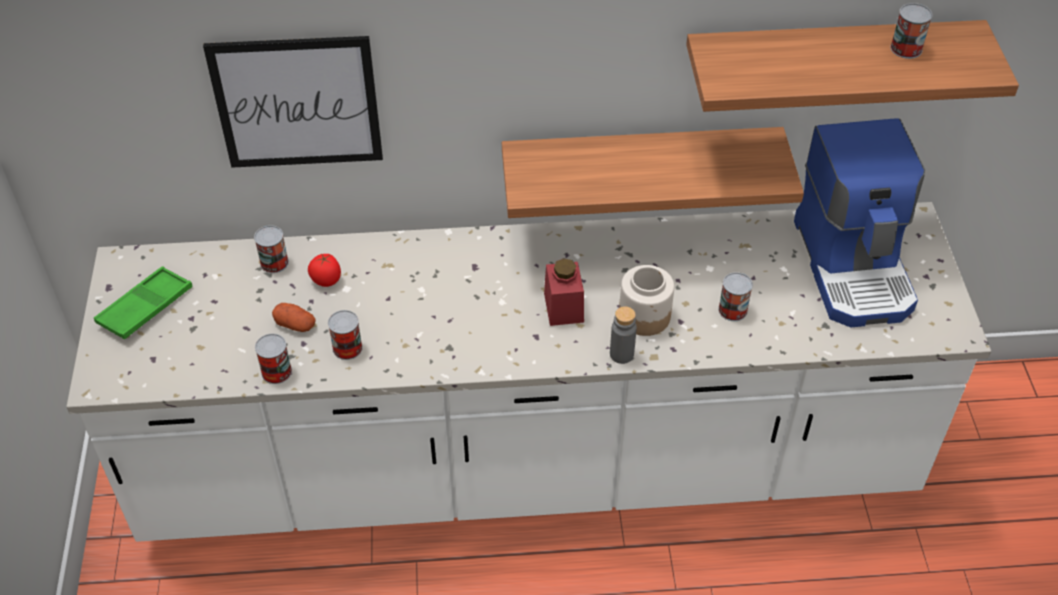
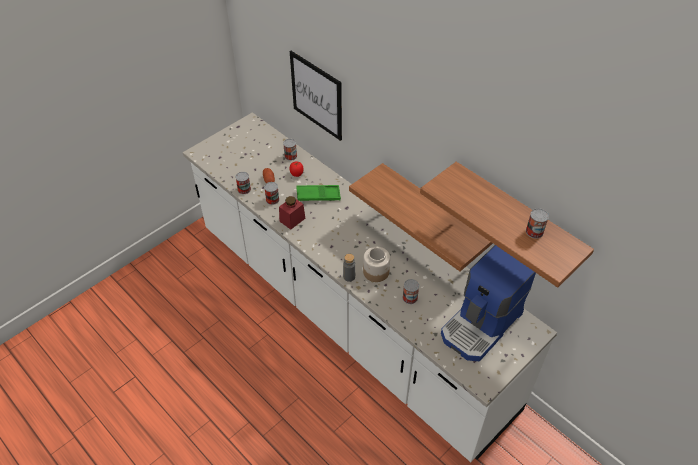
camera: 50 degrees right, 0 degrees up
(145, 307) = (238, 140): green tray -> green tray (318, 195)
(563, 307) = (354, 245): red jar -> red jar (292, 220)

